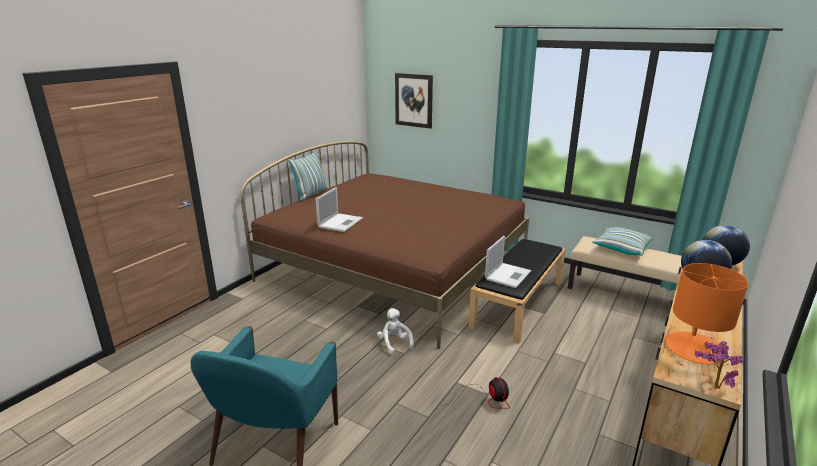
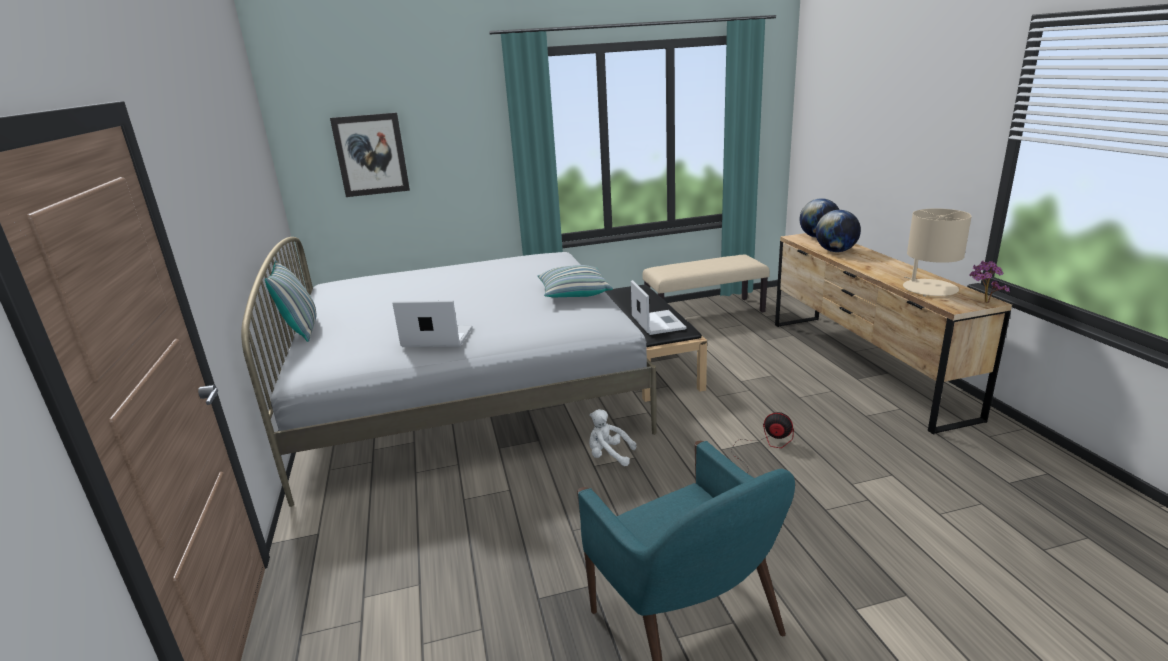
camera: 45 degrees left, 0 degrees up
(340, 222) = (436, 338): laptop -> laptop turned 60 degrees counterclockwise
(395, 268) = (467, 391): brown bed -> white bed
(621, 249) = (695, 265): pillow -> pillow (573, 294)
(694, 348) = (929, 289): orange table lamp -> beige table lamp

